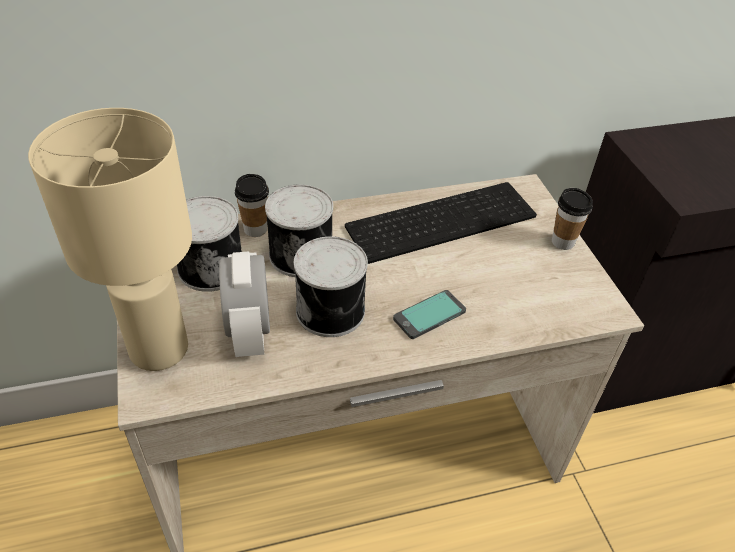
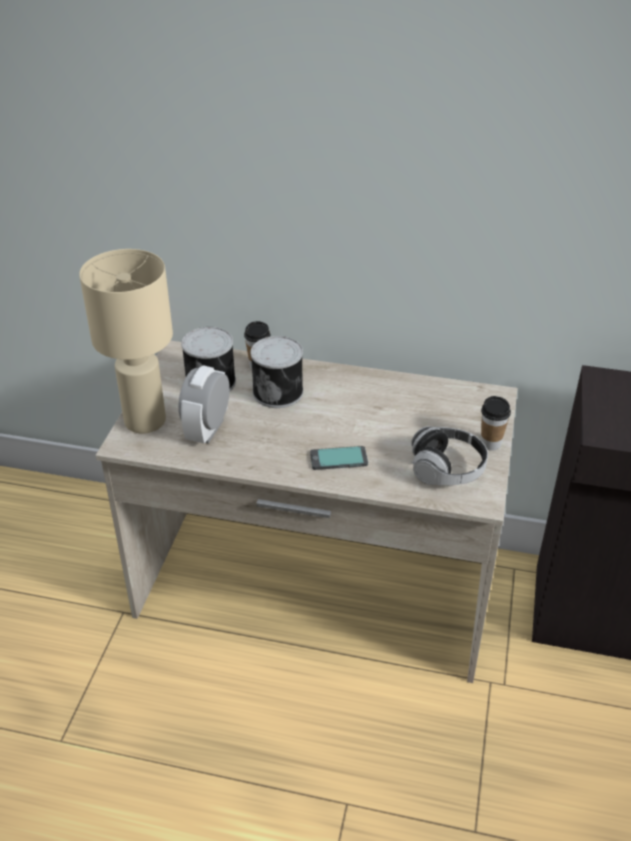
camera: 30 degrees right, 5 degrees down
(332, 310) = (272, 434): can -> none
(442, 219) = (404, 398): keyboard -> none
(547, 286) = (447, 469): none -> headphones

